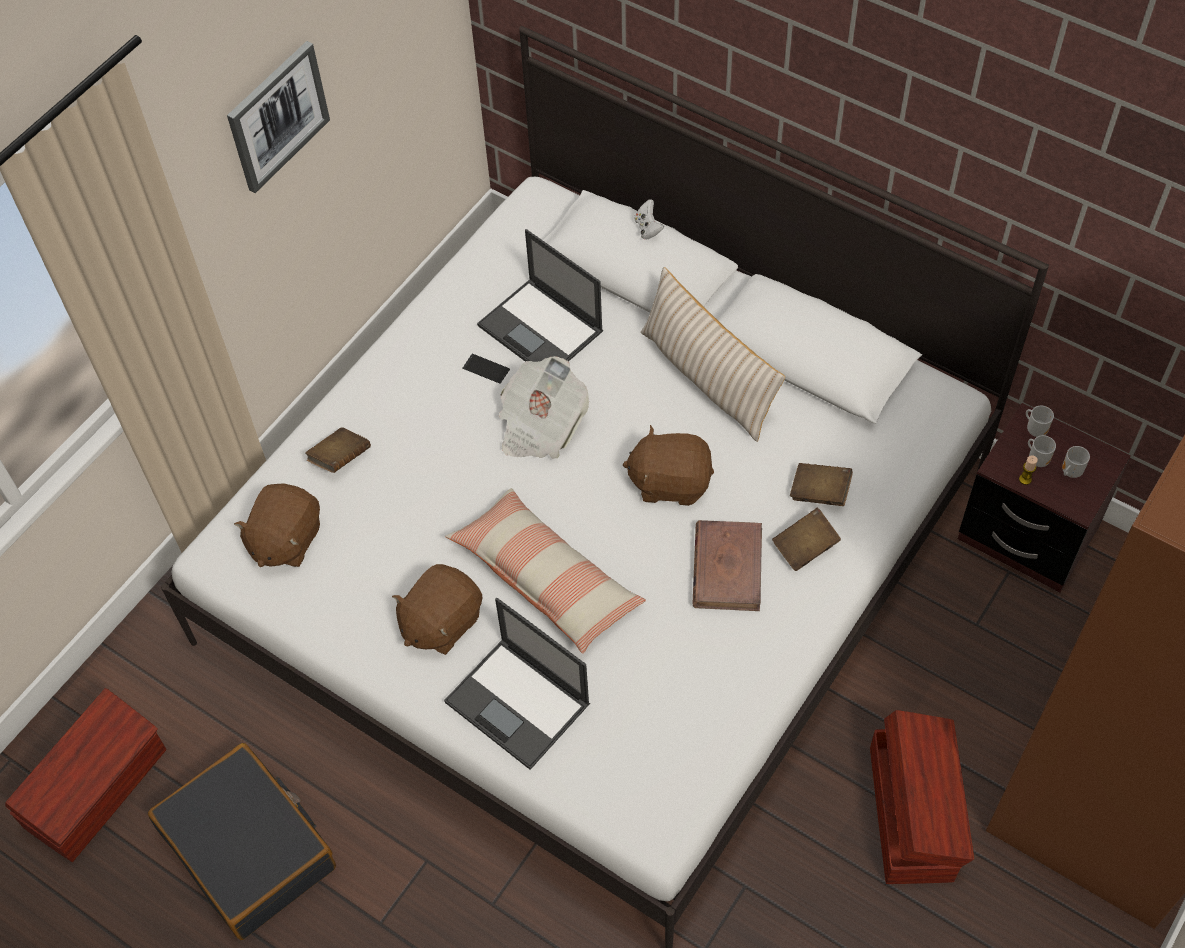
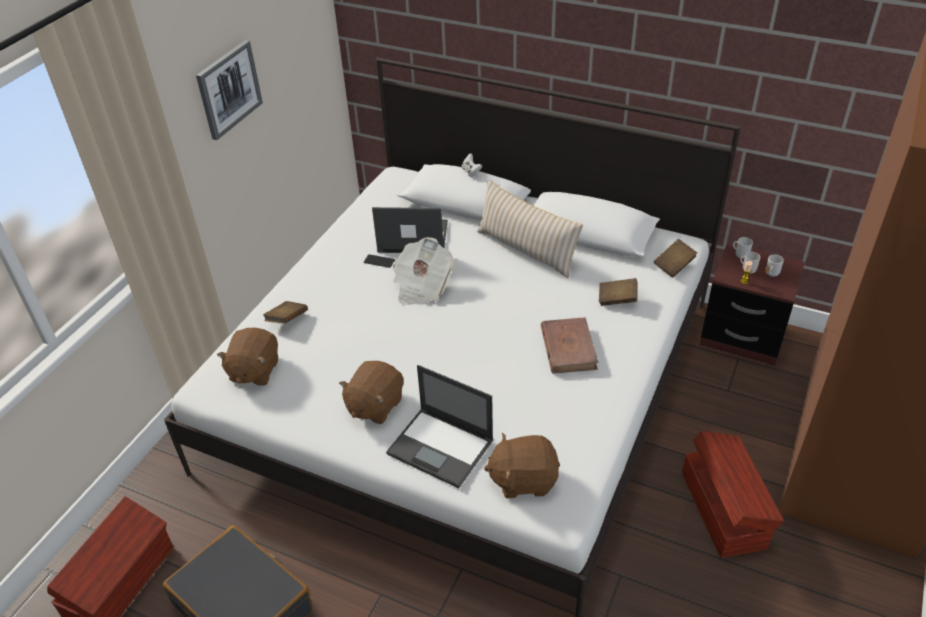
camera: 10 degrees left, 15 degrees down
(542, 329) = (412, 237): laptop -> laptop turned 150 degrees clockwise
(546, 579) = (444, 370): pillow -> none
(670, 482) = (516, 306): brown plush toy -> brown plush toy (523, 479)
(805, 547) = (617, 330): brown book -> brown book (674, 266)

